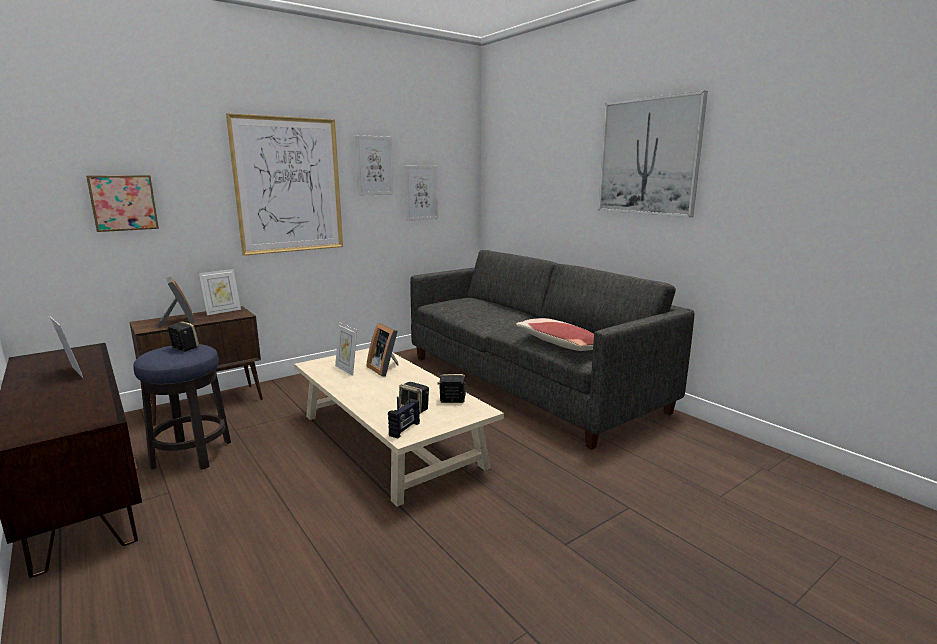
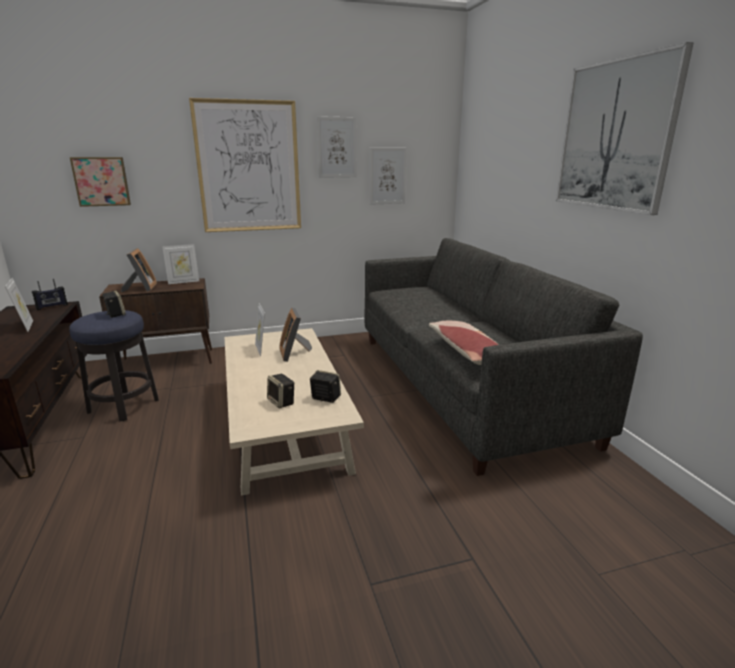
camera: 20 degrees right, 5 degrees up
(405, 429) = (254, 423): radio -> radio (52, 307)

